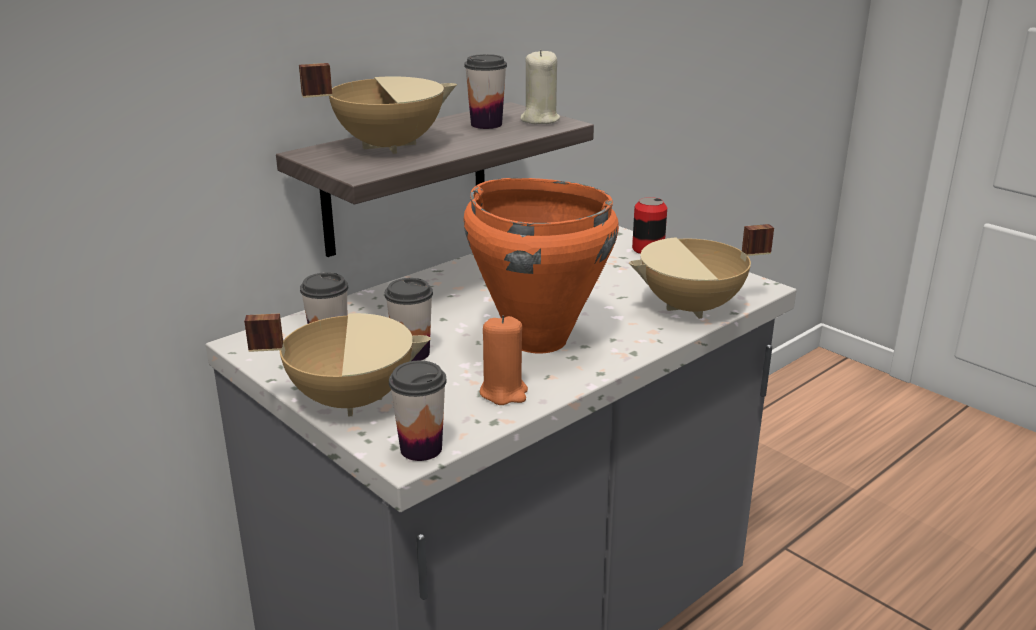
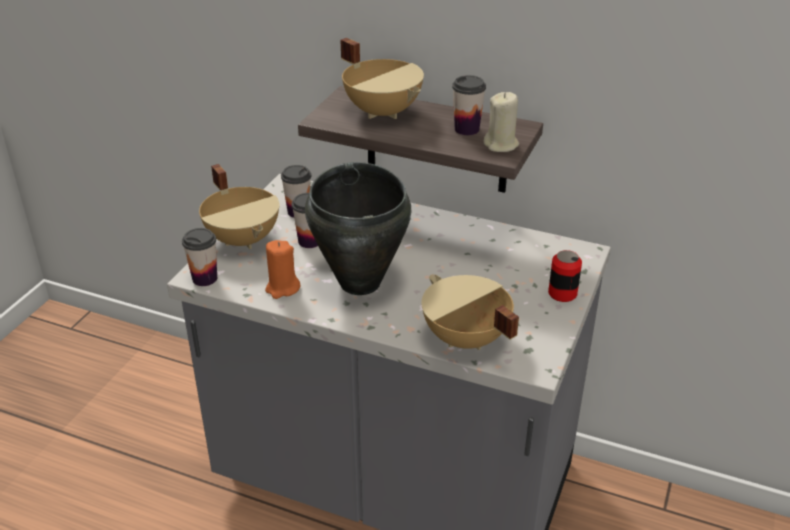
camera: 65 degrees right, 10 degrees up
(538, 340) = (361, 282): orange cooking pot -> black cooking pot

